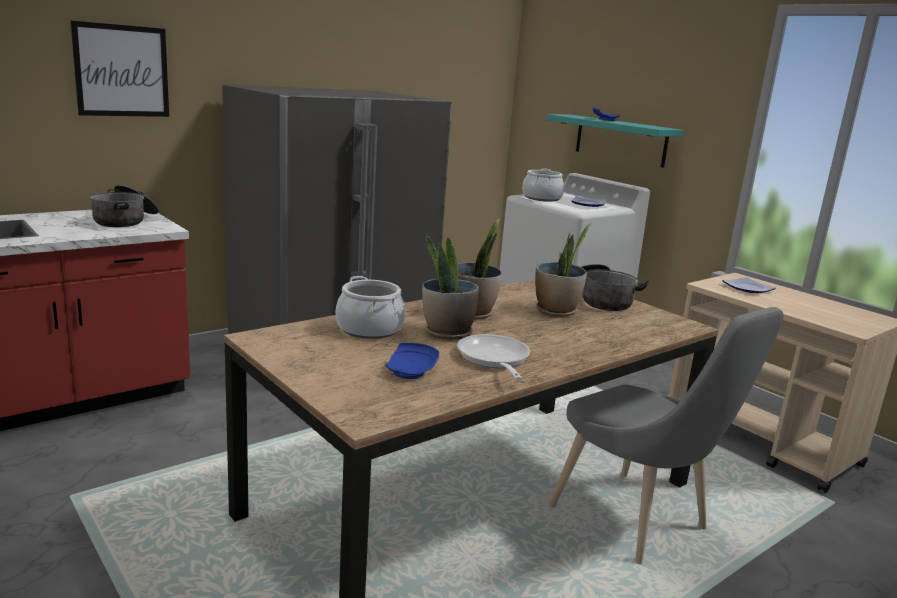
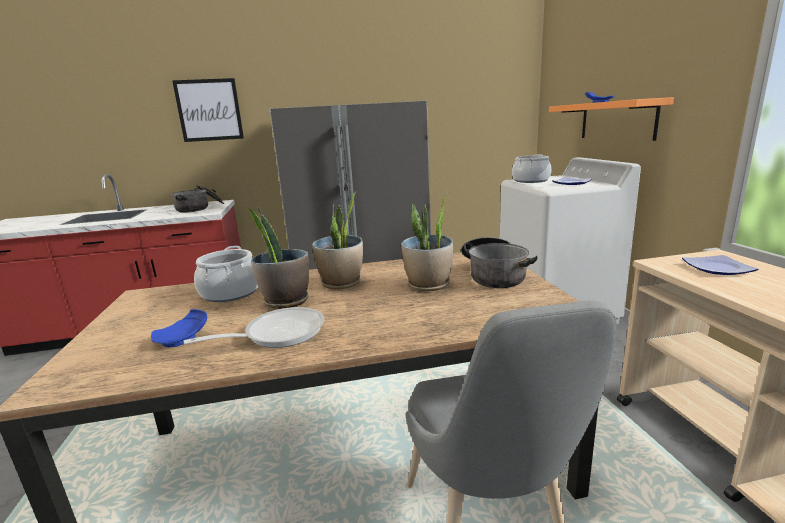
camera: 30 degrees right, 0 degrees up
(494, 359) = (278, 334): frying pan -> frying pan turned 45 degrees clockwise
(620, 140) = (617, 120): turquoise shelf -> orange shelf

